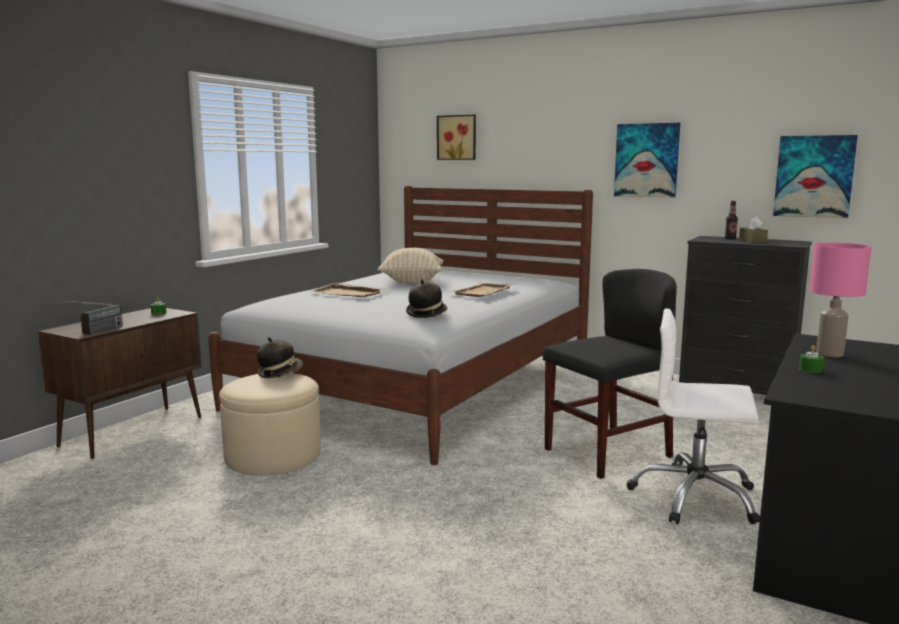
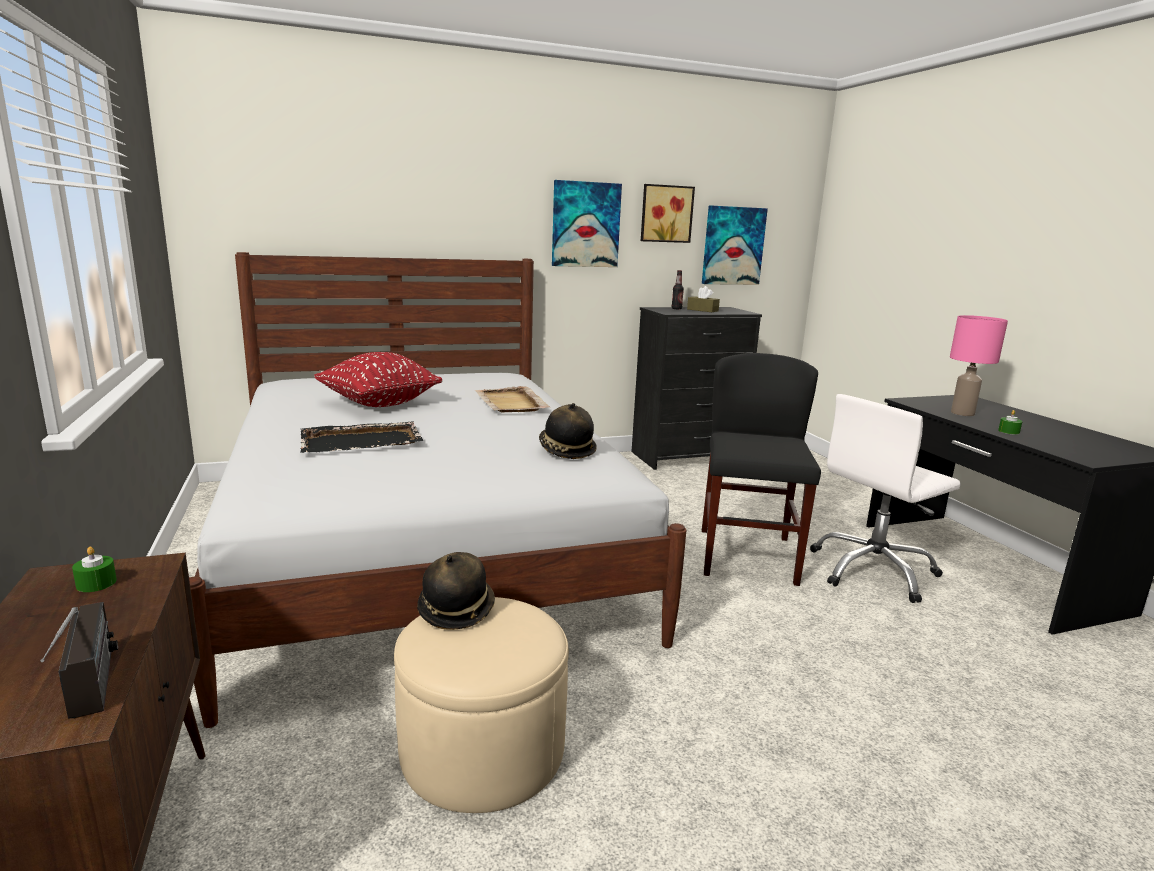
camera: 50 degrees left, 5 degrees up
(348, 293) = (362, 441): beige tray -> black tray
(412, 282) = (379, 403): beige pillow -> red pillow
(457, 137) = (322, 180): picture -> picture (665, 214)

